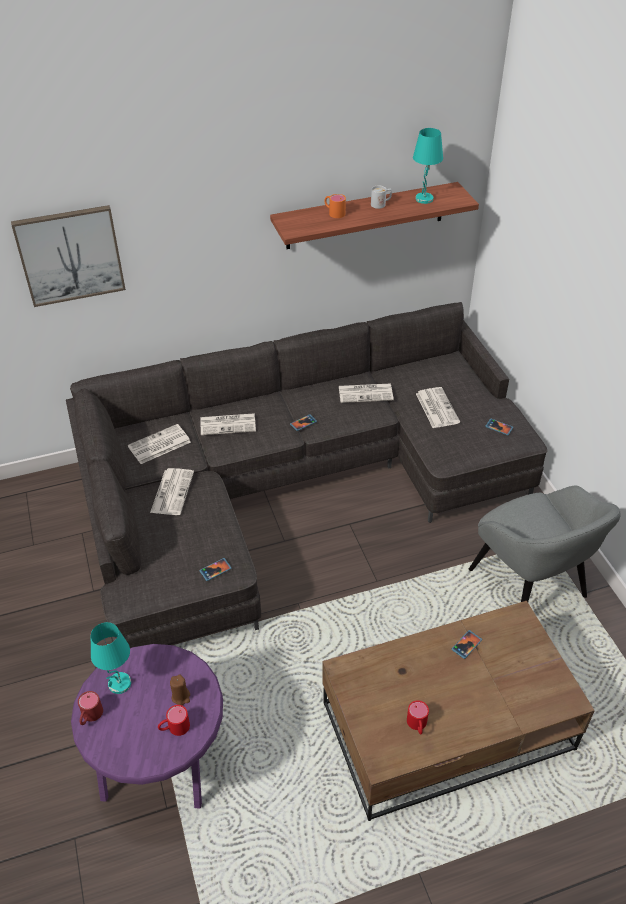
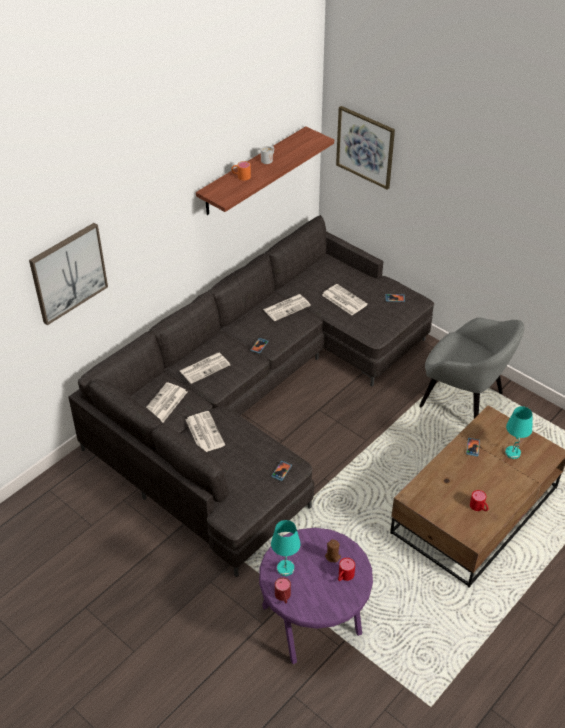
camera: 30 degrees left, 0 degrees up
(424, 199) = (295, 147): turquoise table lamp -> turquoise table lamp (513, 453)
(519, 225) = (365, 147): none -> picture

